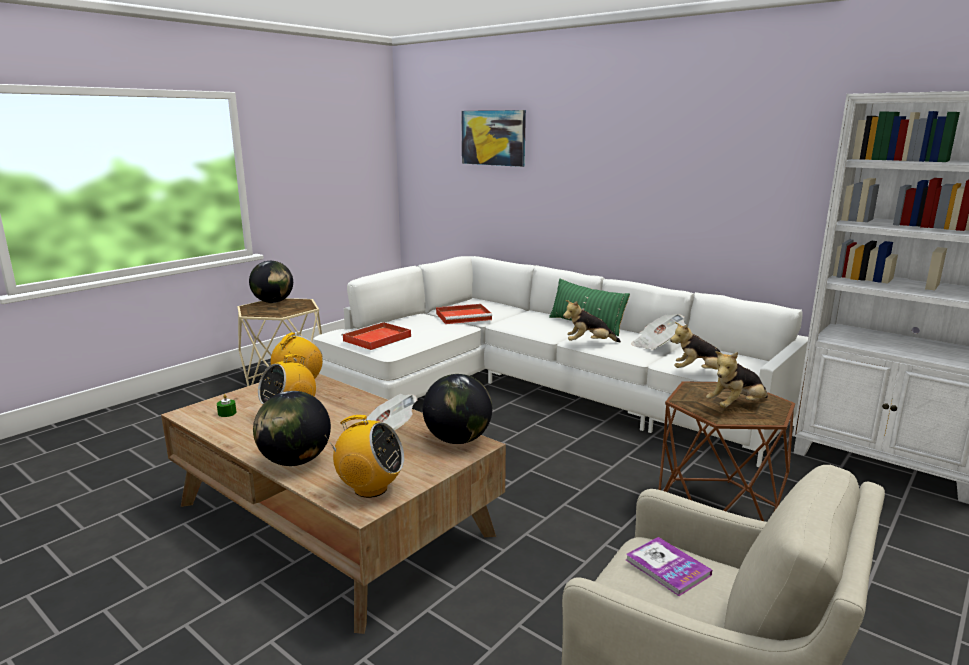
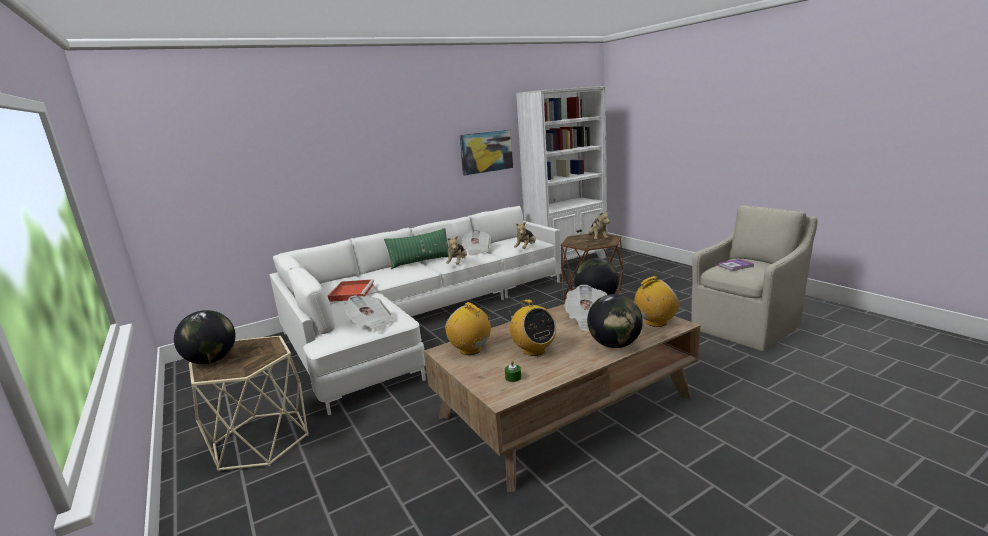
camera: 70 degrees left, 0 degrees up
(370, 488) = (655, 322): radio -> radio turned 45 degrees clockwise
(376, 339) = (371, 324): red tray -> newspaper
(493, 138) = (263, 142): picture -> picture (486, 152)

